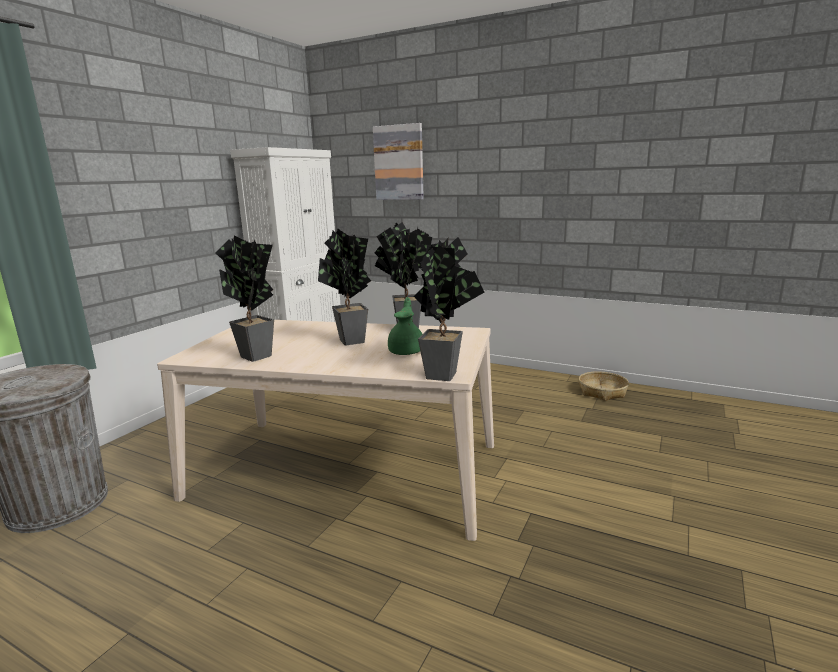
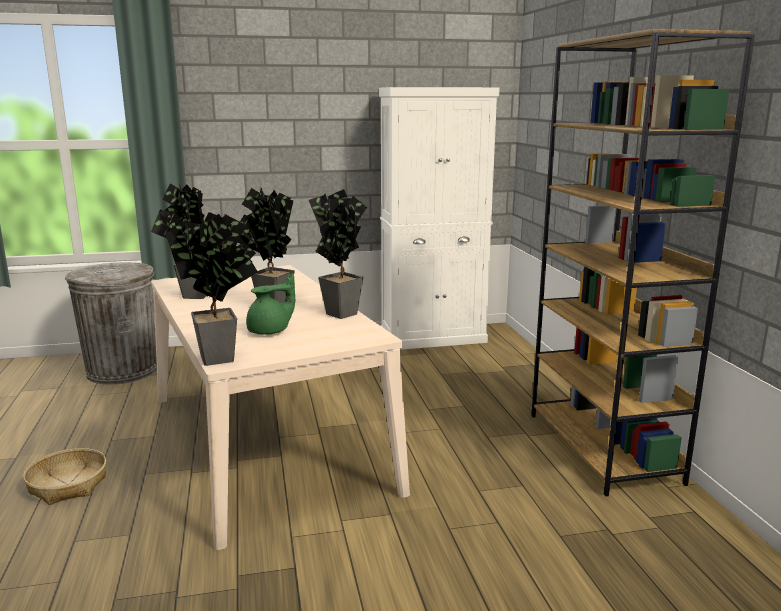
camera: 50 degrees right, 0 degrees up
(399, 163) = (573, 106): picture -> none
(513, 378) = (603, 447): none -> brown bookcase
(602, 392) = (683, 526): basket -> basket (68, 485)

